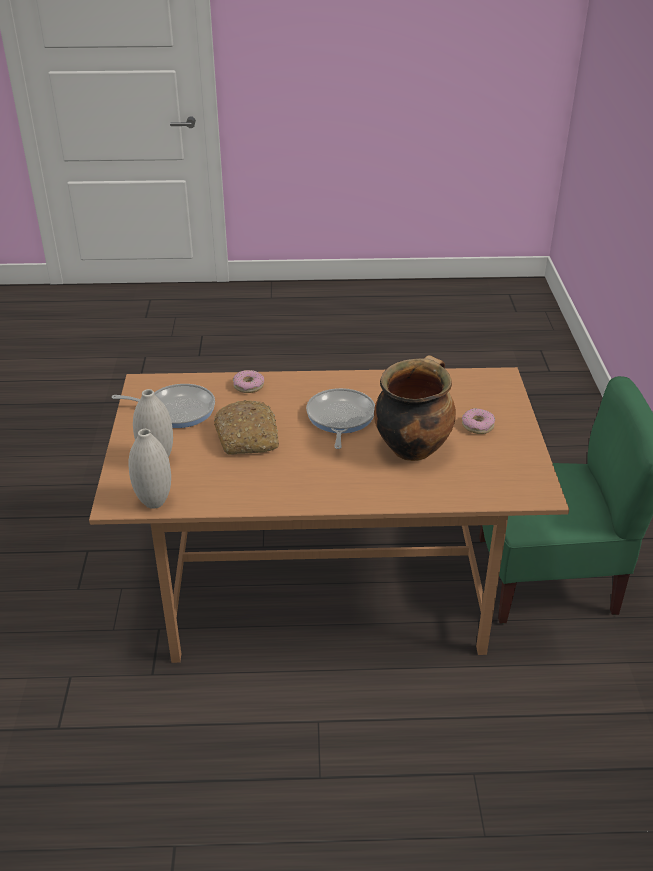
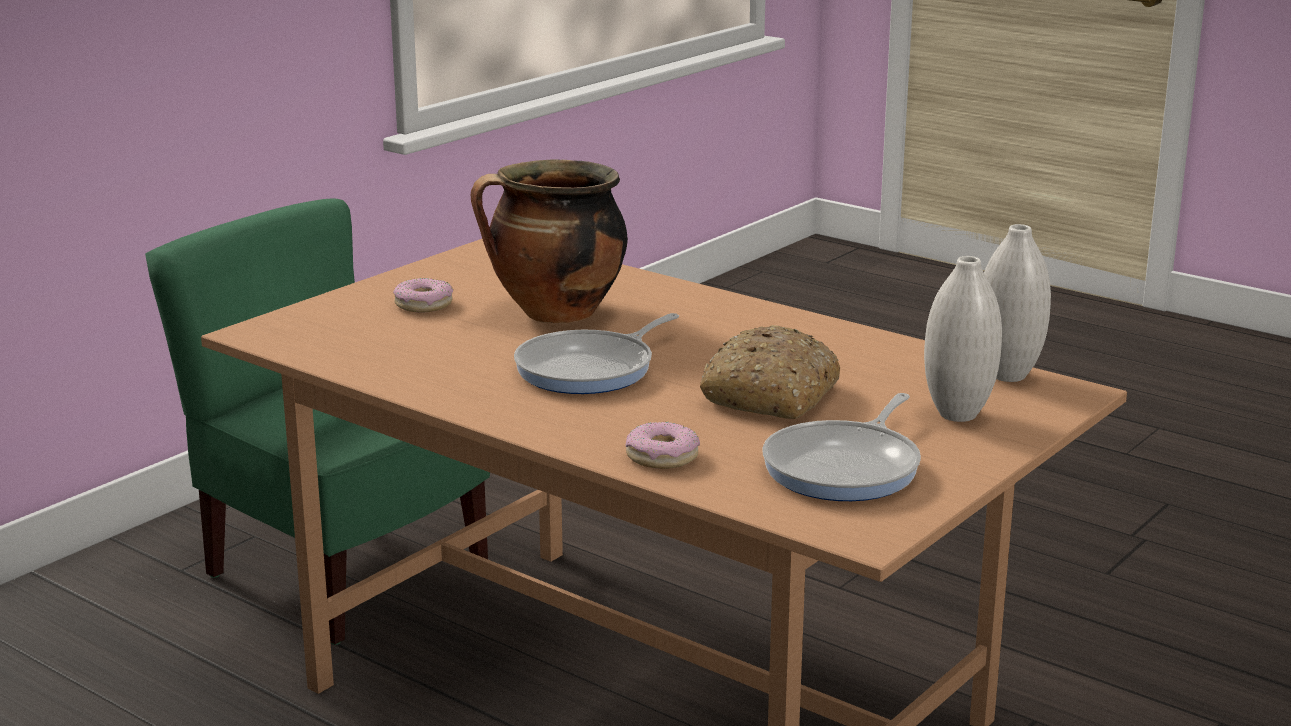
camera: 140 degrees left, 15 degrees down
(176, 410) = (846, 468): frying pan -> frying pan turned 105 degrees counterclockwise

